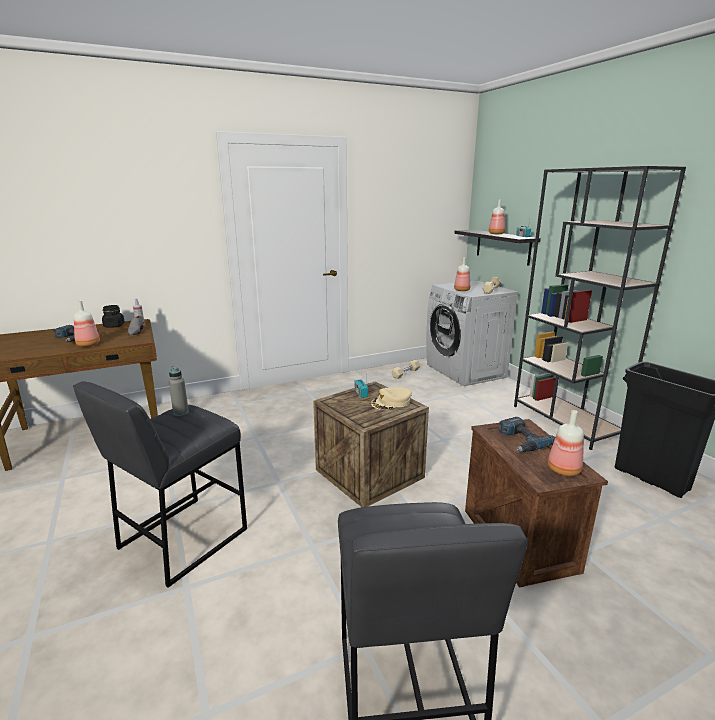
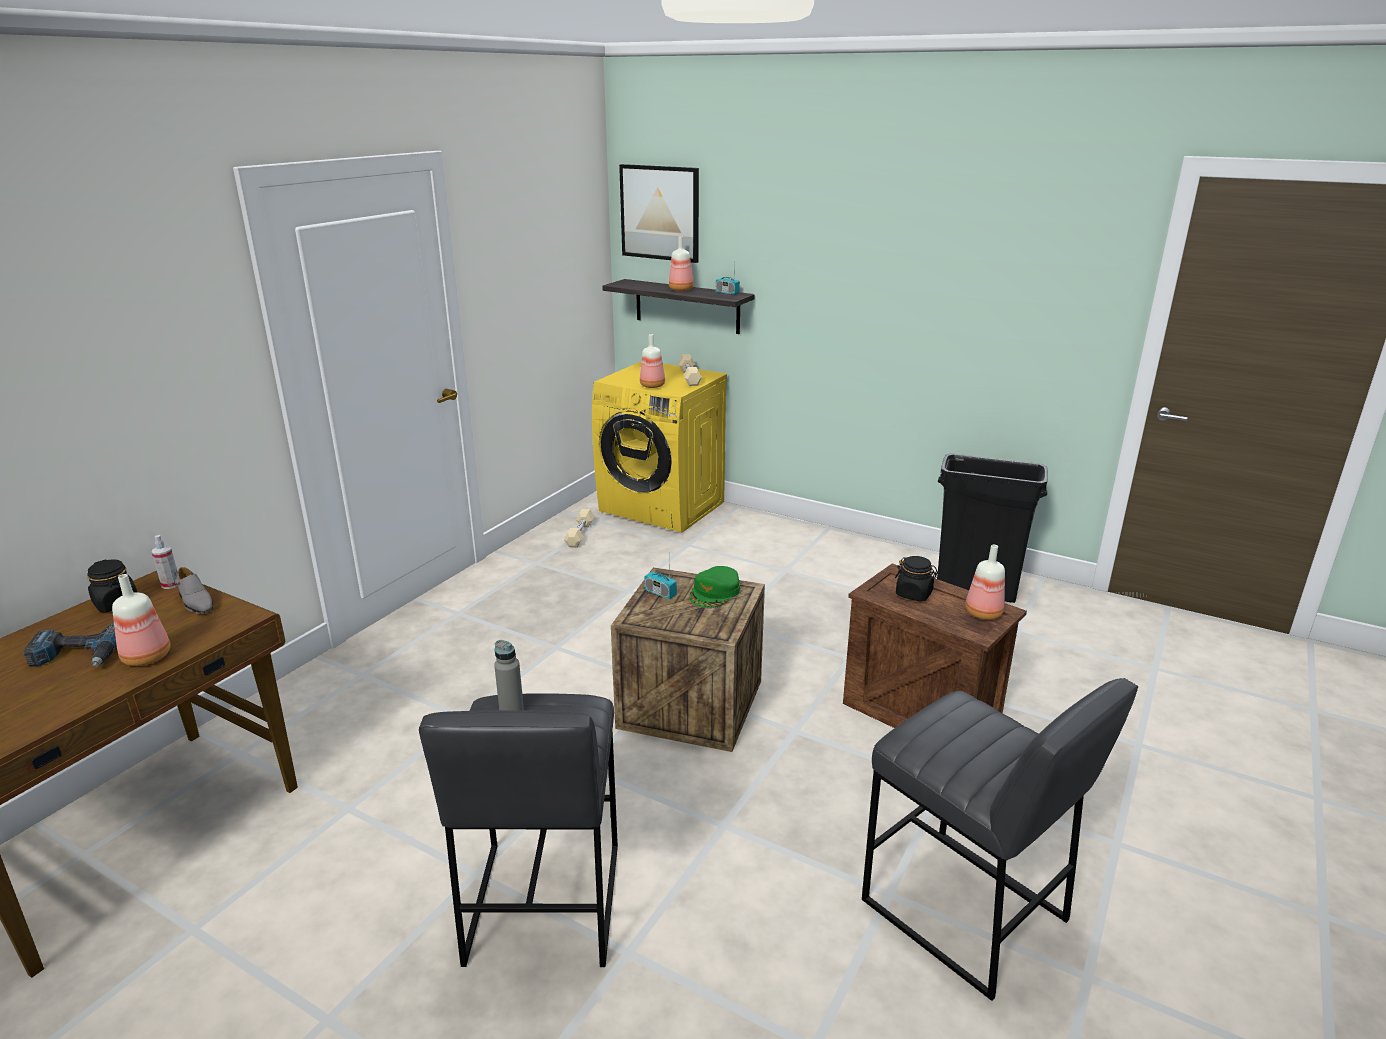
camera: 35 degrees left, 5 degrees up
(391, 402) = (715, 593): beige cap -> green cap
(465, 372) = (662, 509): white washing machine -> yellow washing machine
(495, 187) = (660, 213): none -> picture
(520, 440) = (914, 594): power drill -> black jar
(566, 422) = (843, 547): bookcase -> none

